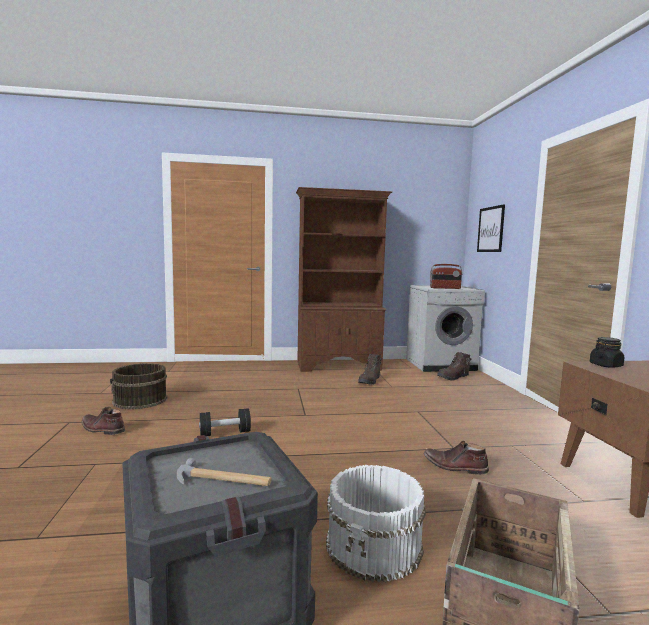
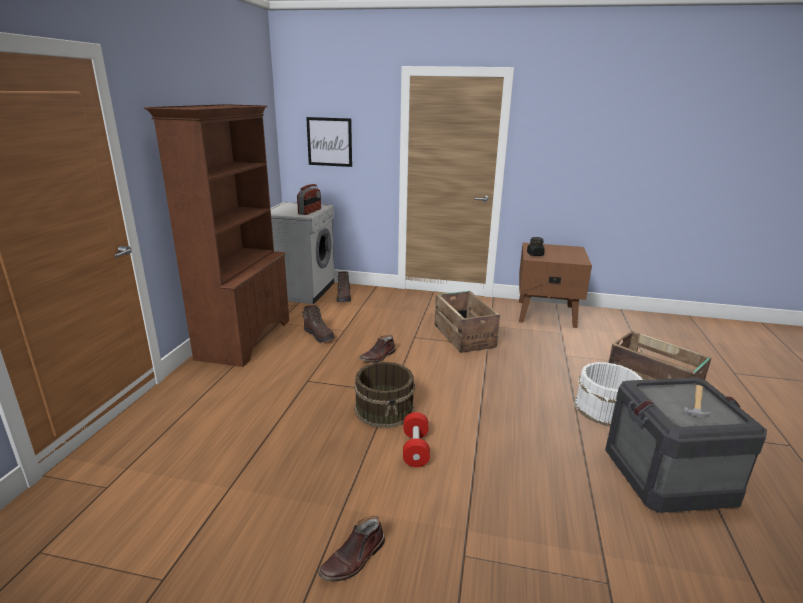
camera: 70 degrees left, 15 degrees up
(140, 400) = (250, 521): brown bucket -> brown bucket (385, 409)
(225, 433) = (415, 449): black dumbbell -> red dumbbell
(454, 466) = (515, 354): brown boot -> brown boot (378, 356)
(458, 433) = (464, 335): none -> crate

